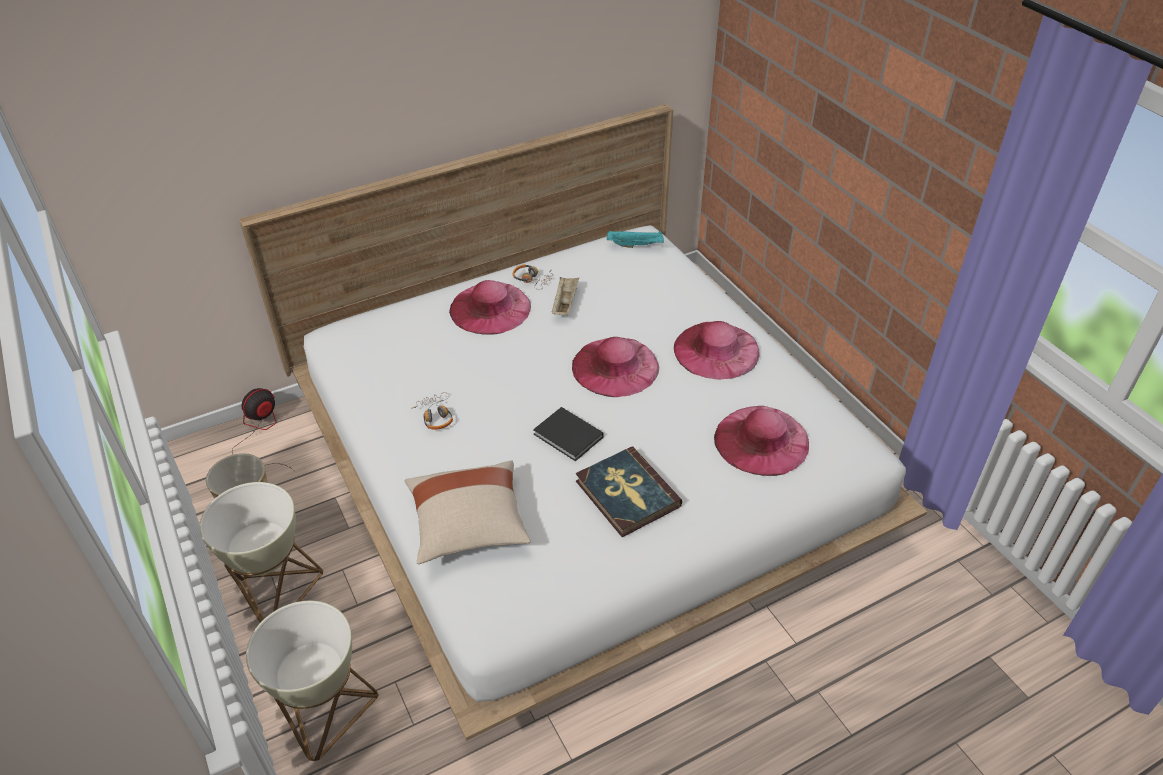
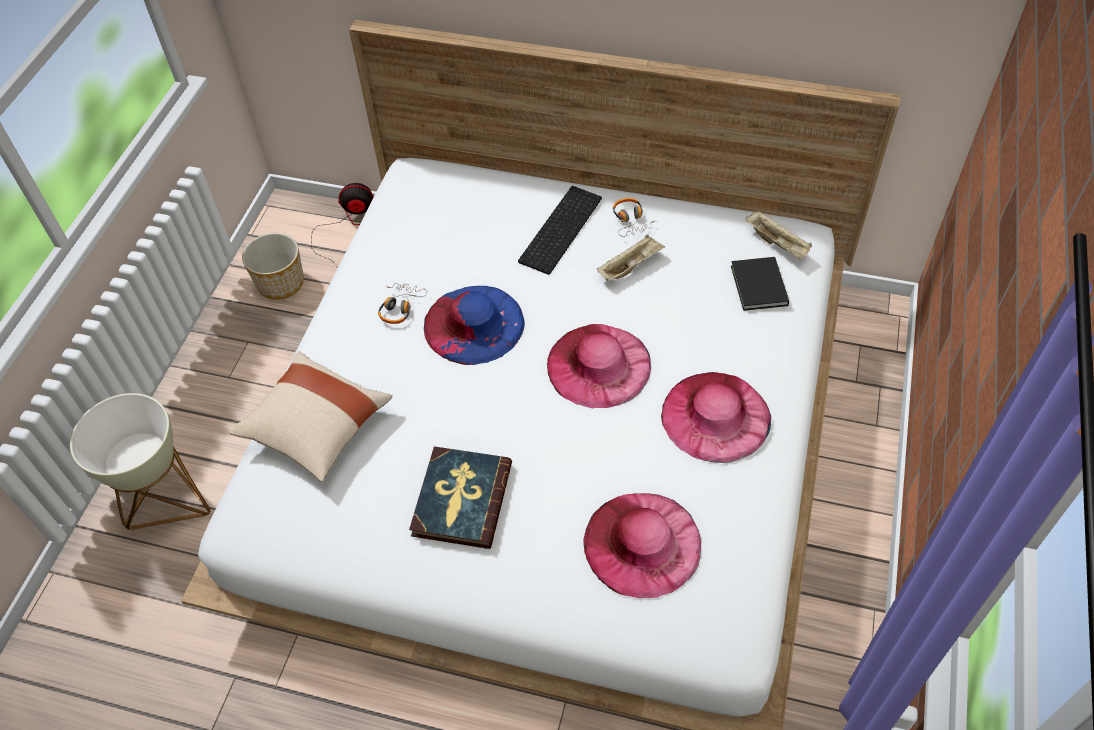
camera: 45 degrees right, 10 degrees up
(278, 593) = (230, 375): planter -> none
(490, 308) = (559, 228): pink hat -> keyboard
(503, 393) = (474, 324): none -> blue hat
(569, 437) = (477, 407): black book -> black book (758, 287)
(636, 245) = (777, 243): turquoise tray -> beige tray

